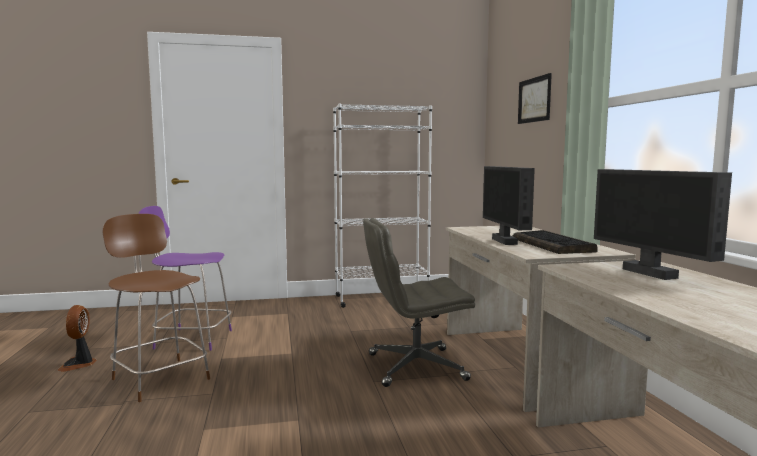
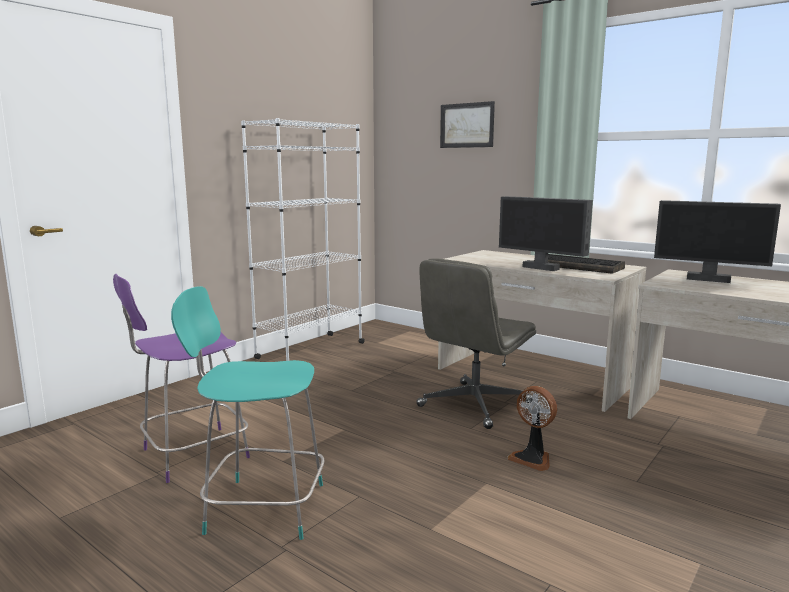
camera: 40 degrees left, 5 degrees up
(79, 364) = (100, 540): fan -> fan (532, 459)
(159, 378) = (261, 507): brown chair -> turquoise chair

